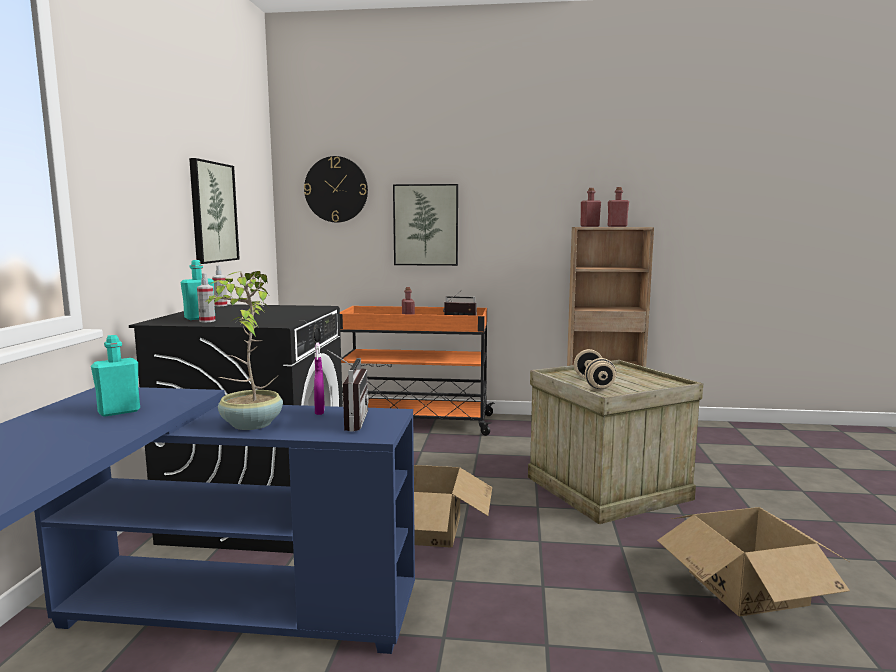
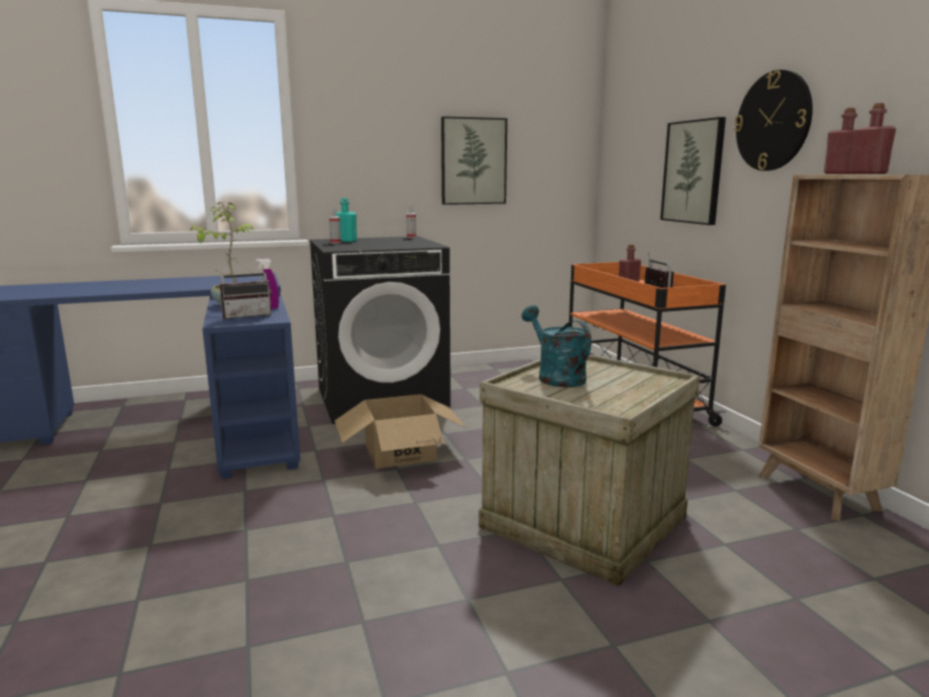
camera: 65 degrees right, 5 degrees up
(119, 411) = (221, 282): turquoise bottle -> none
(336, 189) = (633, 132): wall clock -> wall clock (773, 121)
(593, 383) = (555, 377): beige dumbbell -> turquoise watering can
(747, 588) = (391, 634): cardboard box -> none

